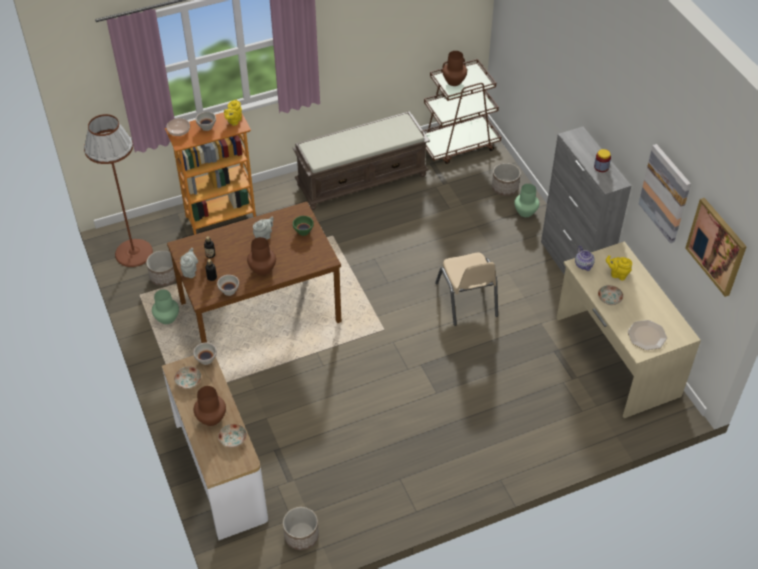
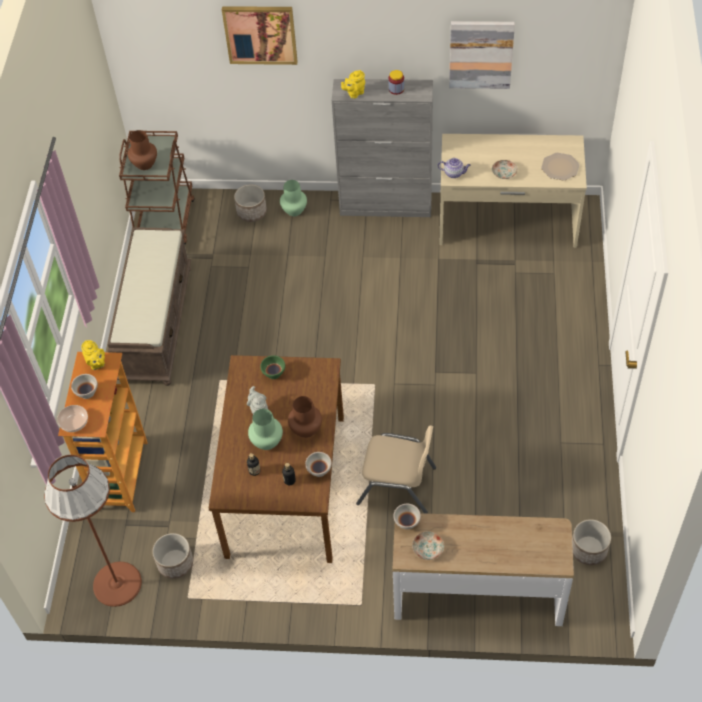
camera: 60 degrees left, 5 degrees up
(166, 318) = (240, 580): green vase -> green vase (266, 442)
(190, 271) = (267, 498): grey teapot -> none
(211, 417) = (488, 542): brown vase -> none
(233, 439) = (525, 532): plate -> none
(466, 300) = (376, 302): beige chair -> beige chair (397, 485)
(617, 274) = (479, 155): yellow teapot -> yellow teapot (354, 93)
(717, 246) = (570, 48): picture -> picture (260, 34)

